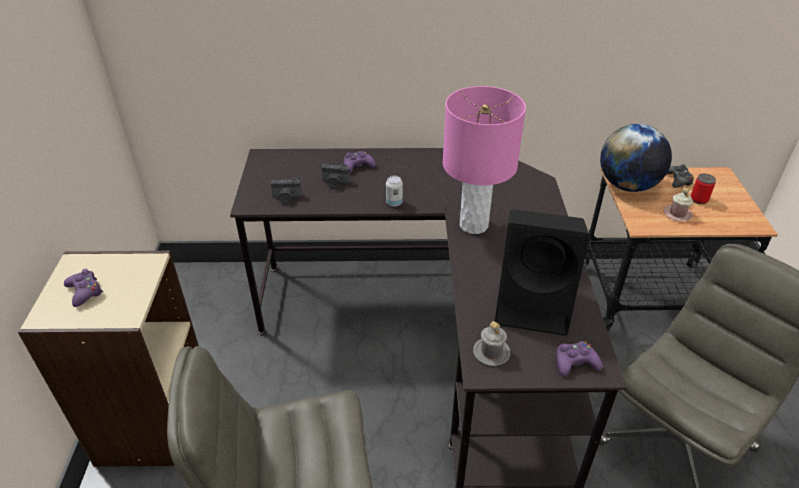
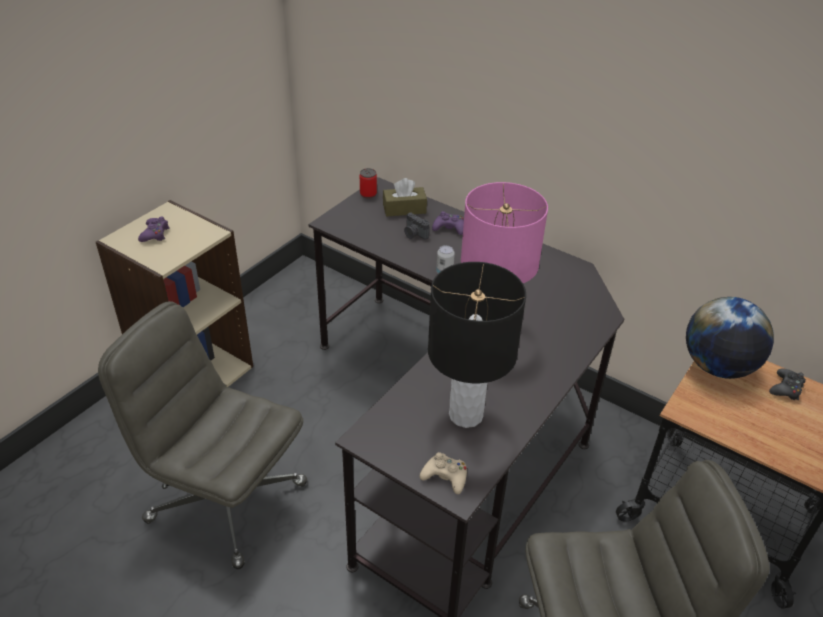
camera: 35 degrees right, 0 degrees up
(286, 198) = (363, 229): camera -> none
(304, 166) = (404, 209): none -> brown tissue box
(491, 352) = (386, 429): grey mug -> none
(535, 305) = (466, 415): black speaker -> black table lamp
(575, 362) = (445, 477): purple game controller -> beige game controller
(677, 214) = (740, 420): pink mug -> none
(698, 199) = (786, 419): can -> can (368, 194)

